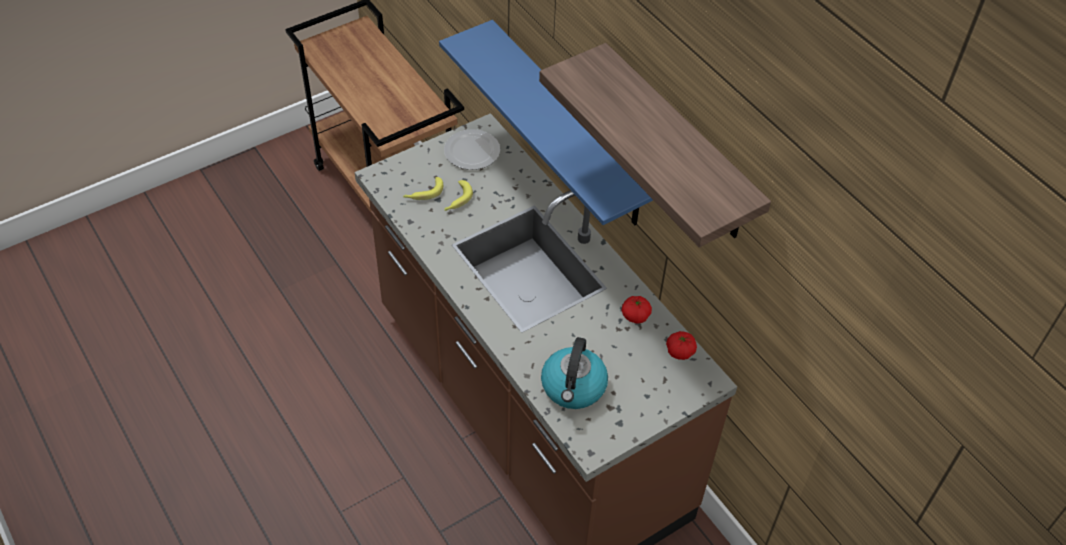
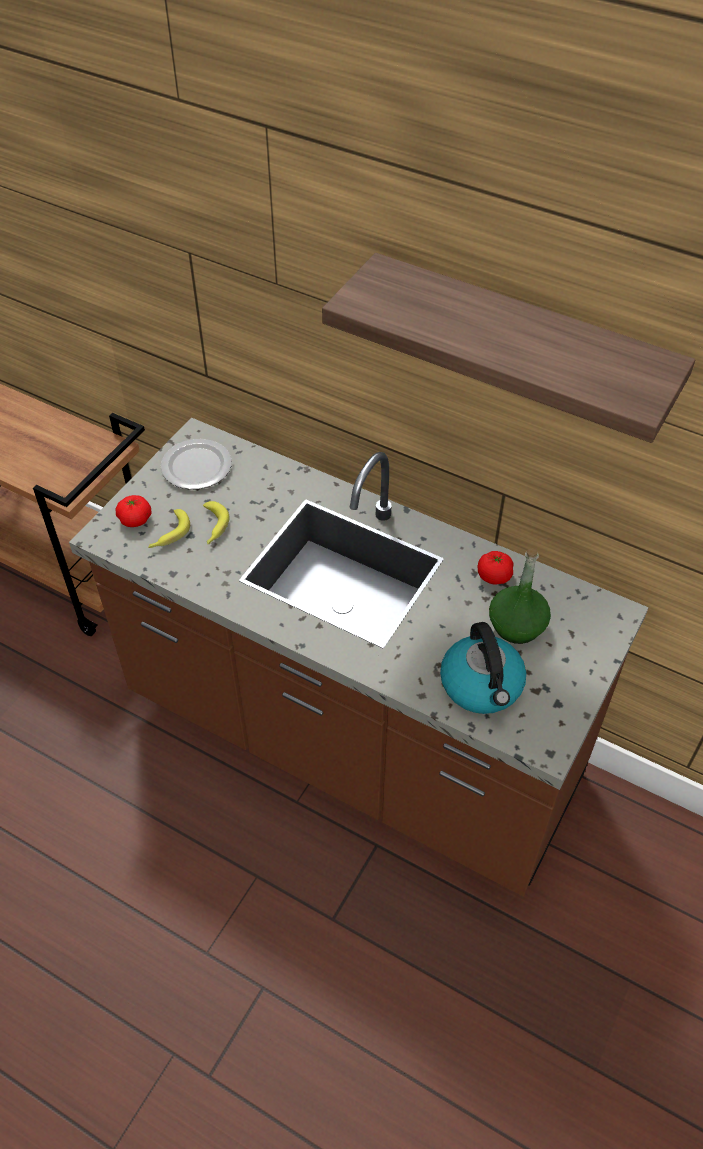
camera: 25 degrees left, 0 degrees up
(569, 126) = (322, 387): blue shelf -> none
(627, 357) = (516, 625): none -> green bottle
(680, 351) = (566, 595): tomato -> tomato (135, 519)

